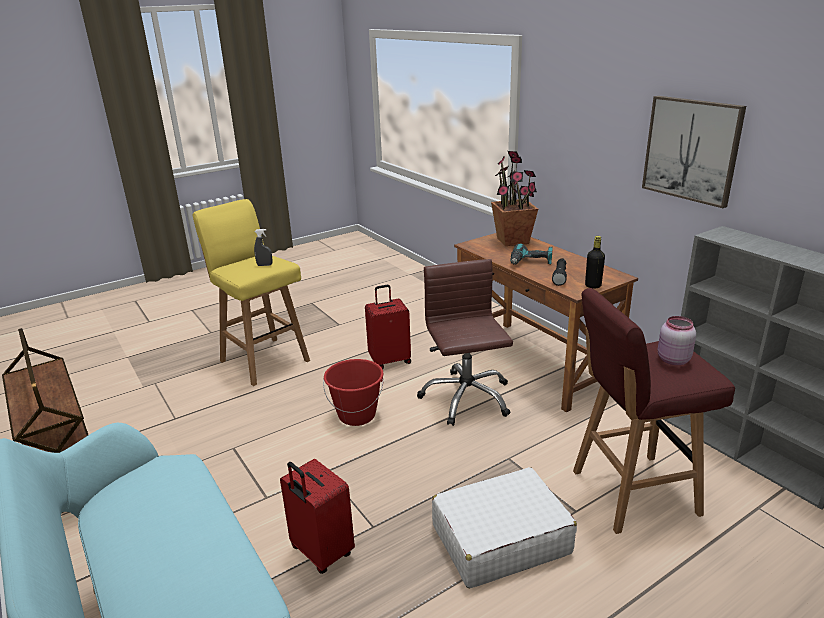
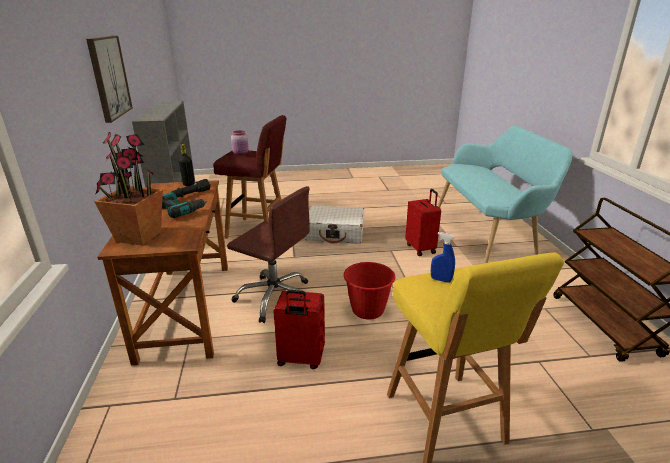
camera: 155 degrees left, 0 degrees up
(264, 265) = (441, 280): grey spray bottle -> blue spray bottle
(466, 398) = (275, 297): brown office chair -> brown office chair turned 75 degrees counterclockwise

